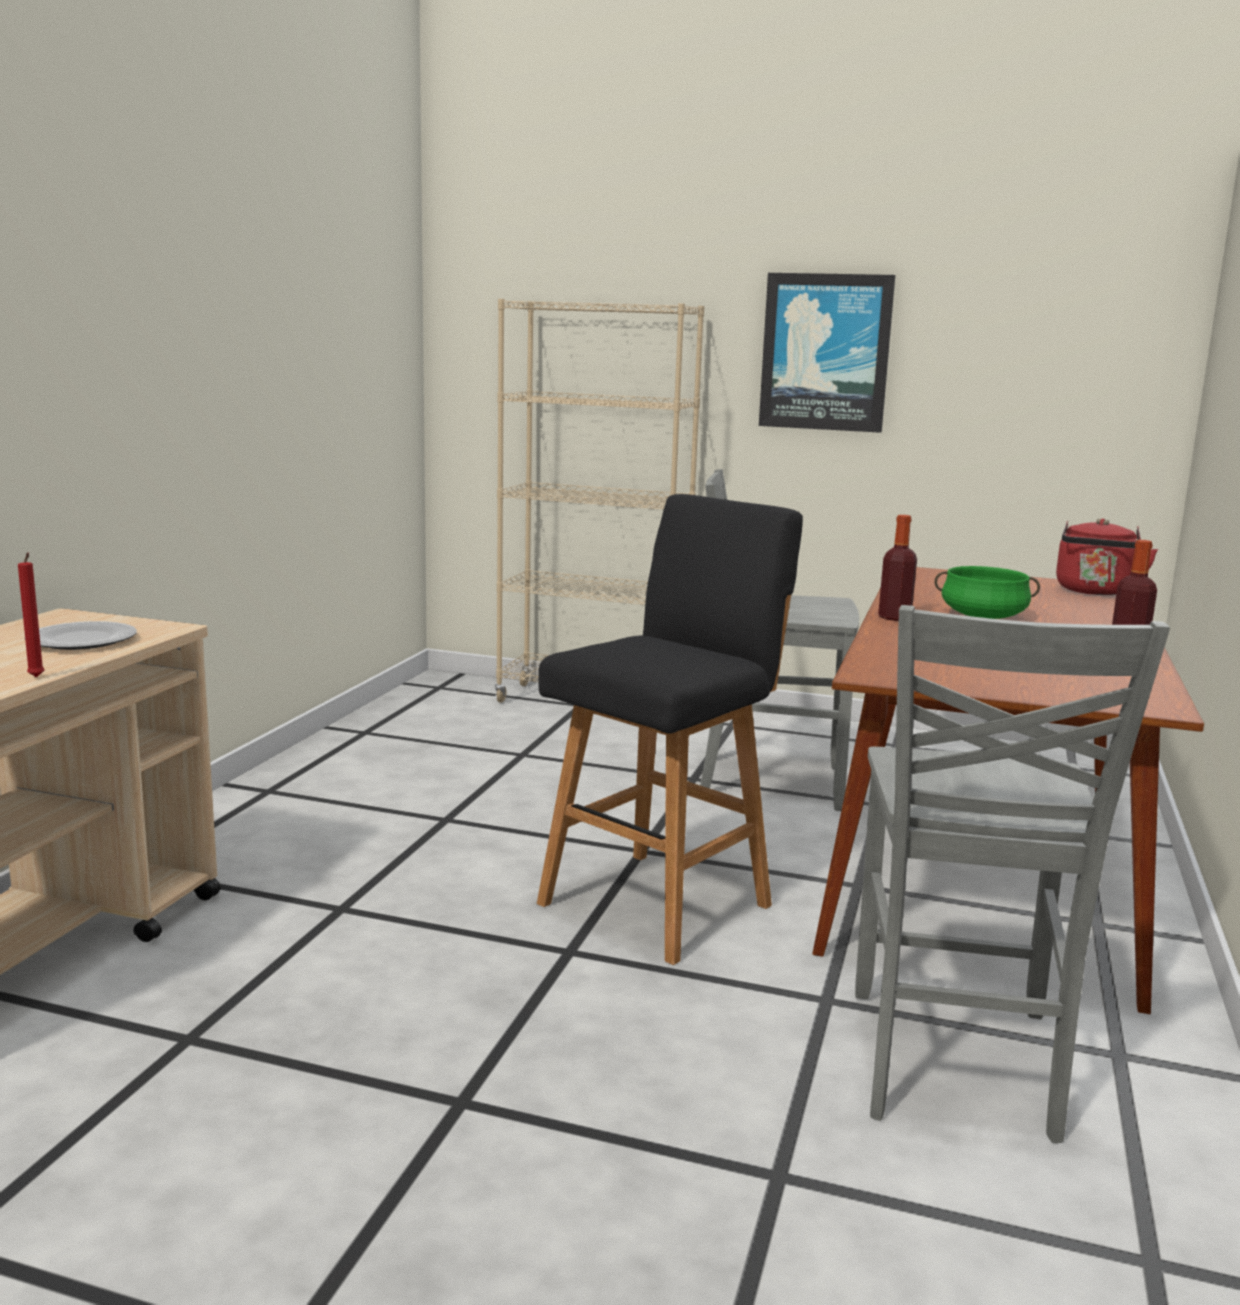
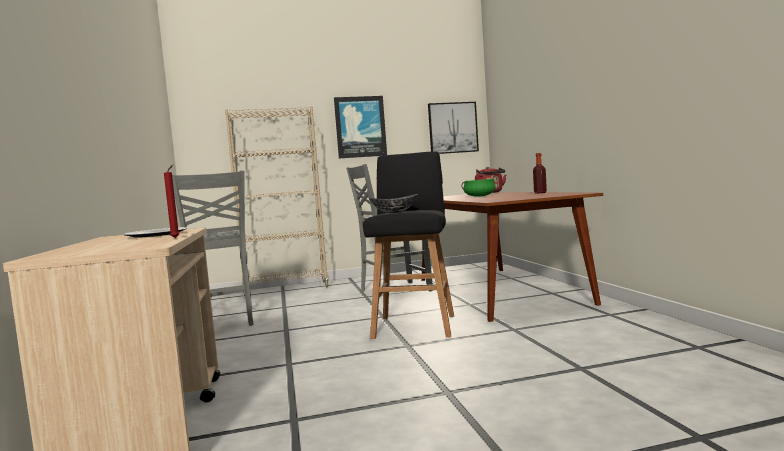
camera: 30 degrees left, 10 degrees down
(623, 650) = (394, 212): none -> bowl
(894, 617) = (456, 199): bottle -> none
(953, 1065) = (576, 330): grey chair -> grey chair (223, 322)
(1086, 377) = (452, 128): none -> picture

